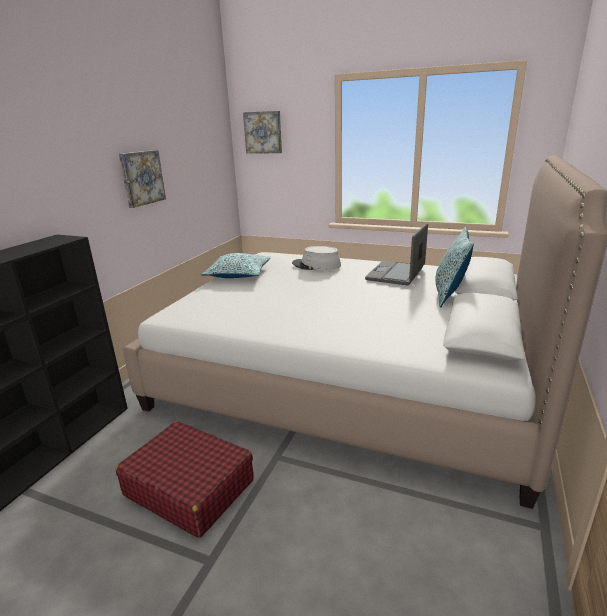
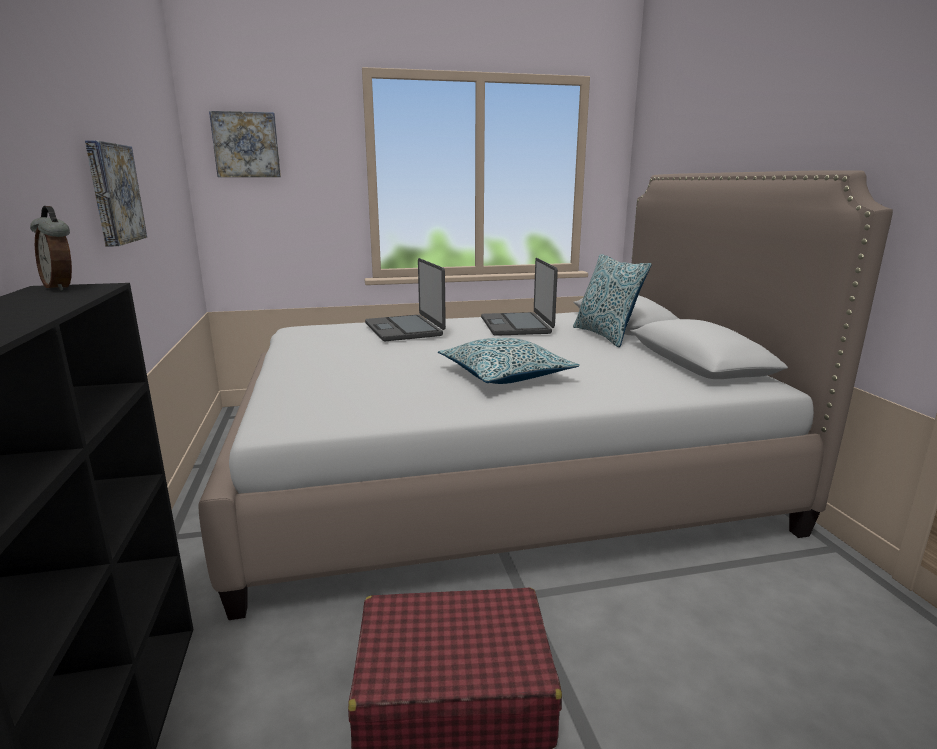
camera: 35 degrees left, 5 degrees down
(59, 237) = (62, 288): none -> alarm clock
(239, 274) = (303, 354): pillow -> pillow (505, 375)
(316, 265) = (405, 329): grey hat -> laptop

